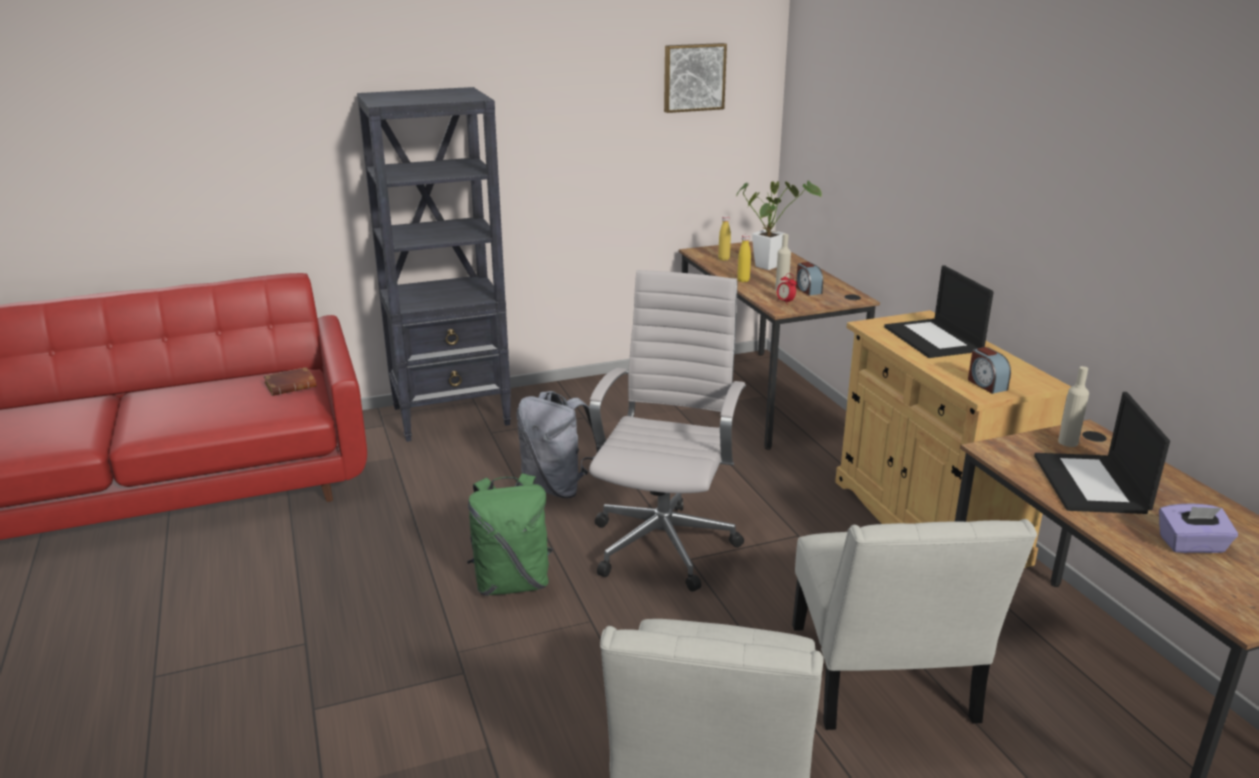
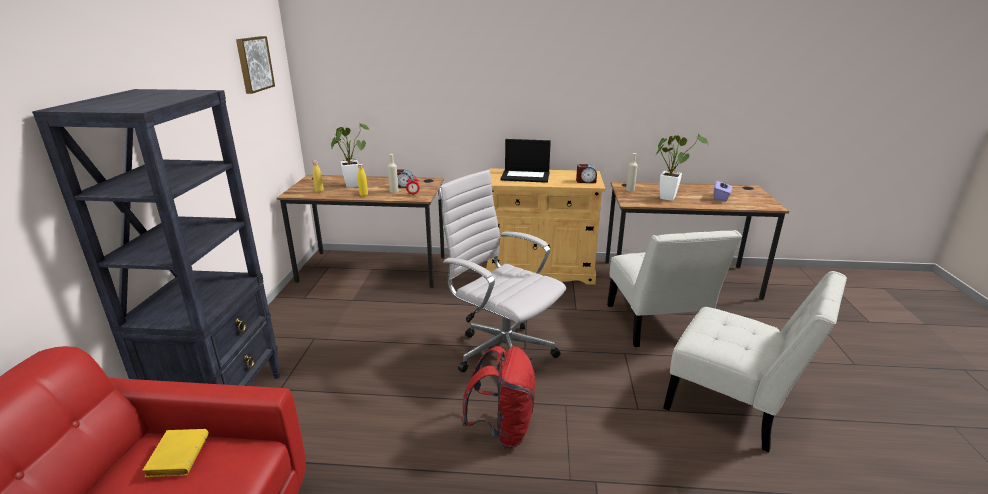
camera: 65 degrees left, 0 degrees up
(291, 385) = (177, 455): brown book -> yellow book
(512, 583) = (502, 430): green backpack -> red backpack
(557, 487) = (397, 376): grey backpack -> none
(883, 681) = (657, 326): white chair -> white chair turned 60 degrees clockwise
(1092, 484) = (668, 197): laptop -> potted plant

